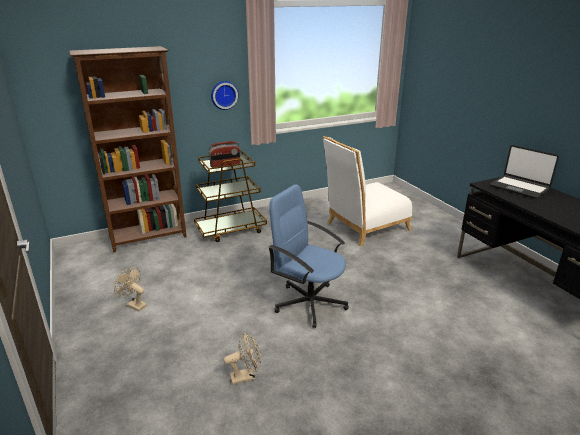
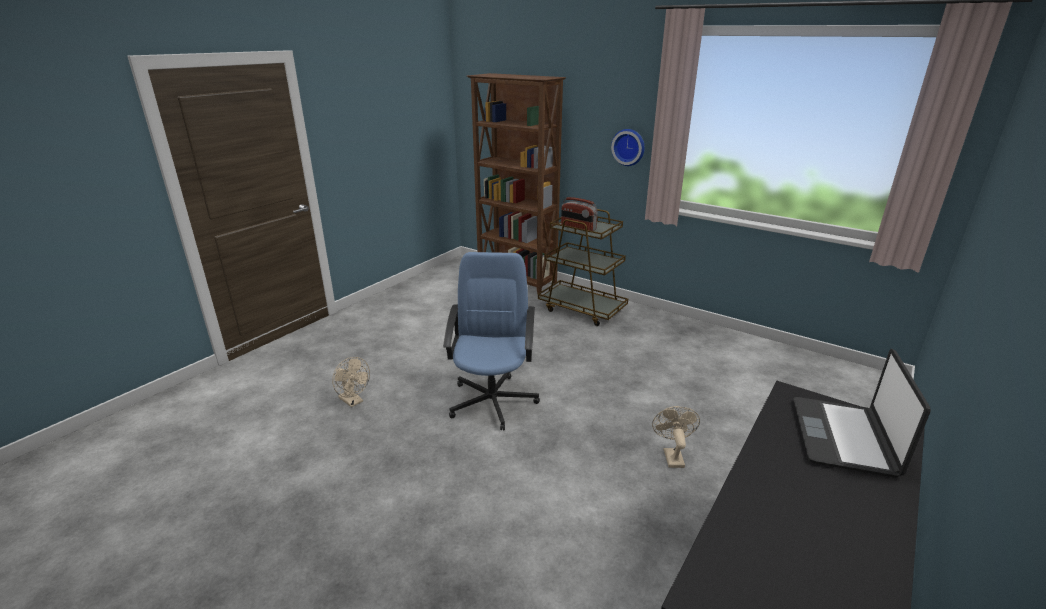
camera: 60 degrees right, 0 degrees up
(134, 305) = (413, 314): beige fan -> beige fan (672, 455)
(364, 228) = (710, 391): white chair -> none

